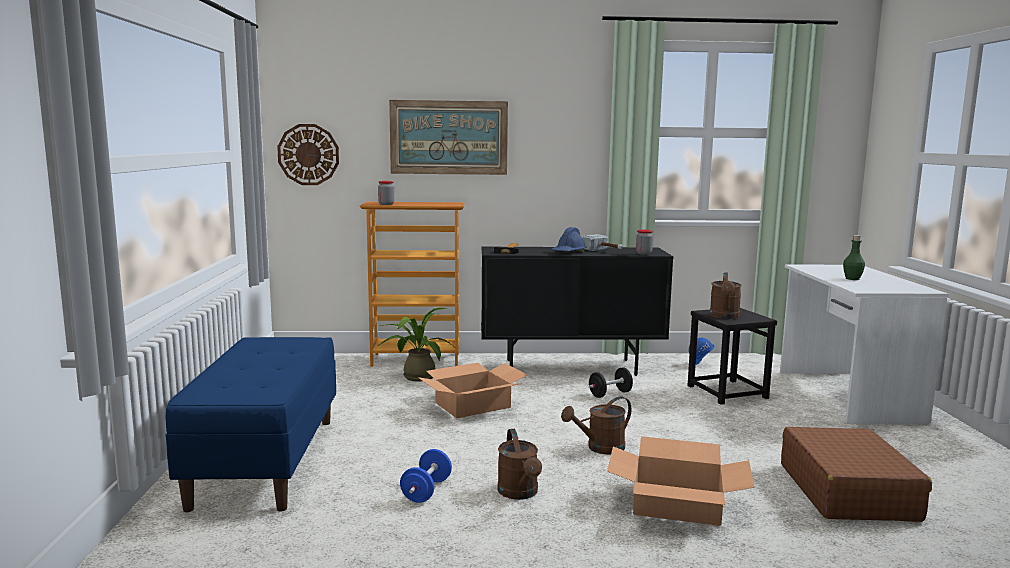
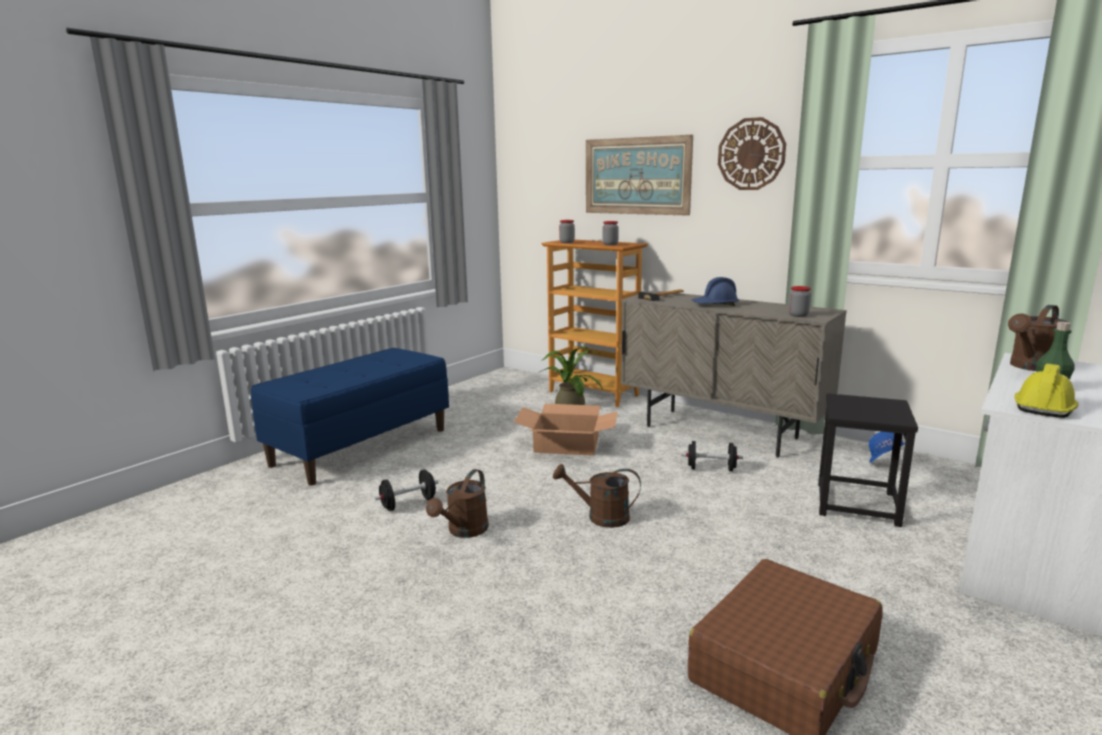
camera: 40 degrees right, 5 degrees up
(308, 154) = (526, 194): wall clock -> wall clock (751, 154)
(426, 491) = (408, 504): blue dumbbell -> black dumbbell
(437, 204) = (610, 244): none -> jar
(571, 368) = (721, 432): black cabinet -> beige cabinet
(604, 251) = (761, 307): hammer -> none
(677, 504) = (568, 595): cardboard box -> none
(725, 317) = (851, 408): brown watering can -> brown watering can (1031, 367)
(875, 288) = (1044, 407): none -> yellow hard hat

